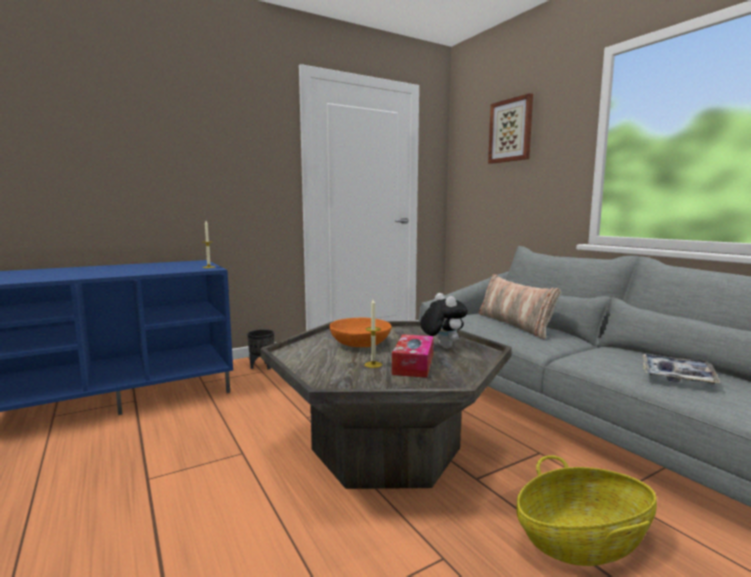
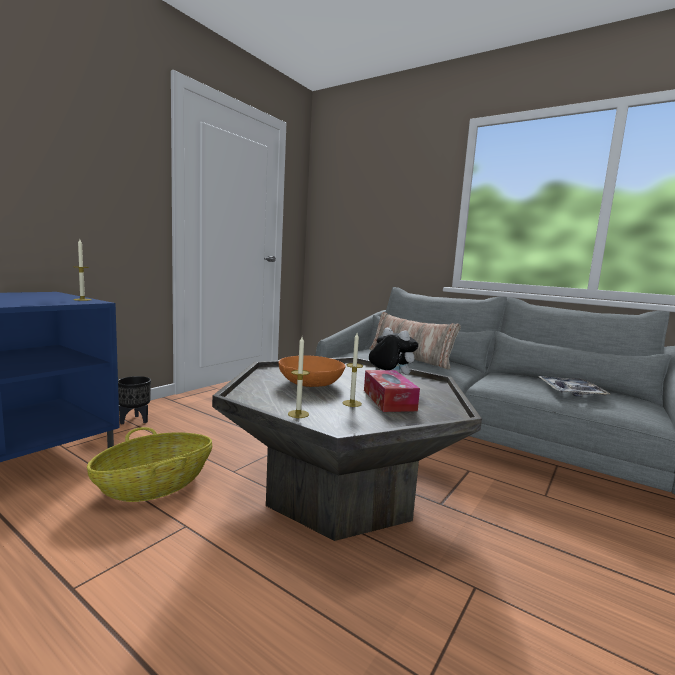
camera: 25 degrees left, 0 degrees up
(313, 369) = (298, 414): none -> candle
(511, 130) = (378, 181): picture -> none
(582, 540) = (556, 539): basket -> basket (155, 485)

